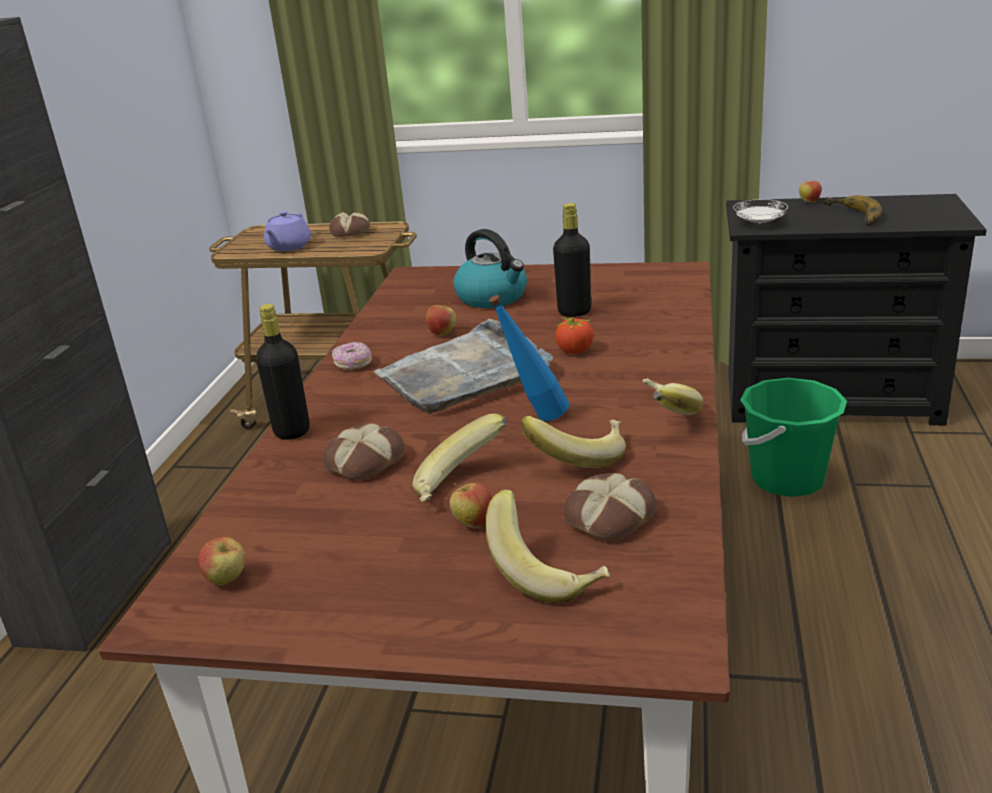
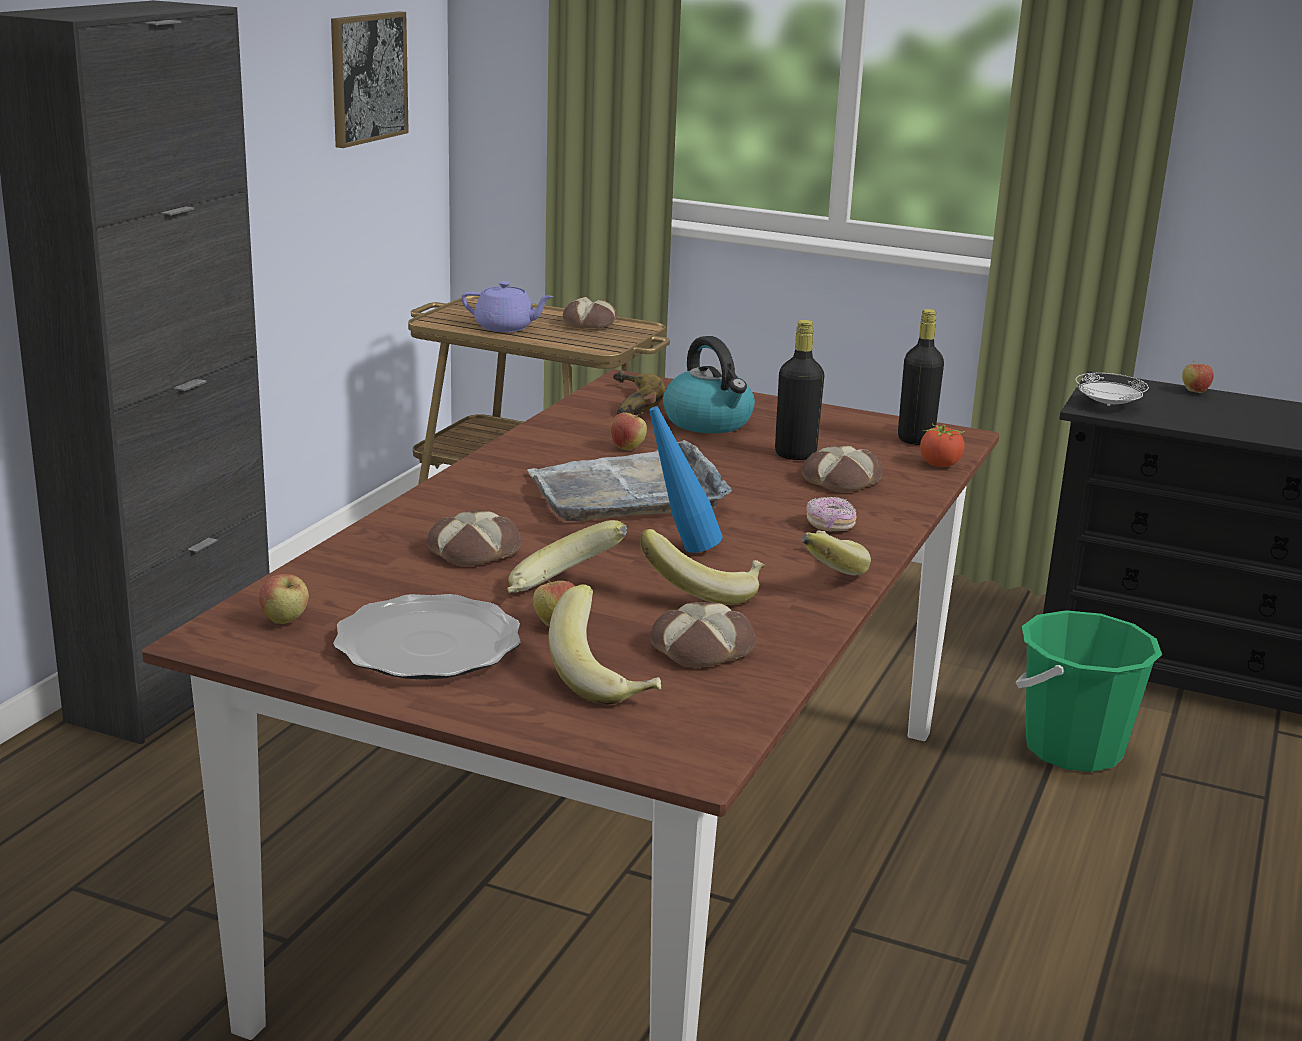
camera: 10 degrees right, 5 degrees down
(134, 68) = (367, 78): none -> picture
(288, 247) = (506, 327): purple teapot -> purple teapot turned 105 degrees counterclockwise
(292, 431) = (410, 509): black bottle -> black bottle (915, 439)
(353, 364) = (509, 460): donut -> donut (830, 525)
(371, 574) = (429, 645): none -> plate
(575, 351) = (769, 494): tomato -> tomato (940, 464)
(621, 326) = (840, 480): none -> bread
(851, 216) = (1236, 419): banana -> banana (625, 401)

